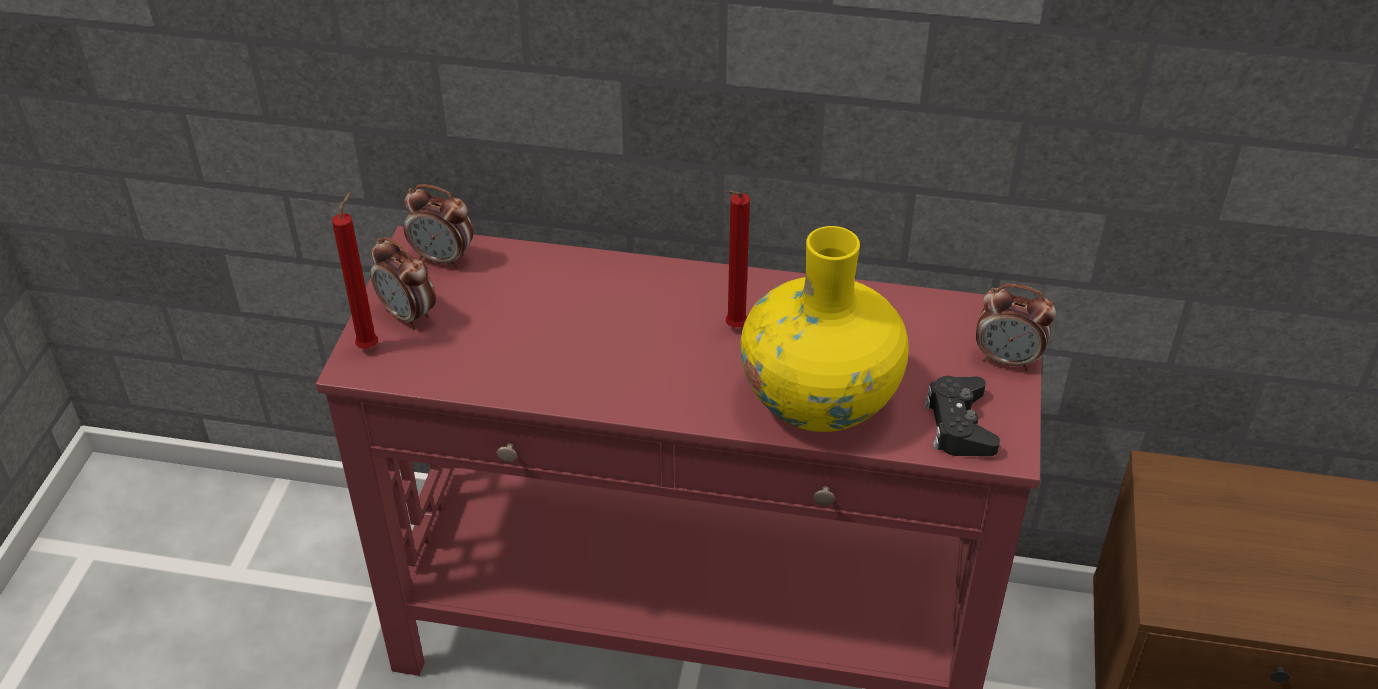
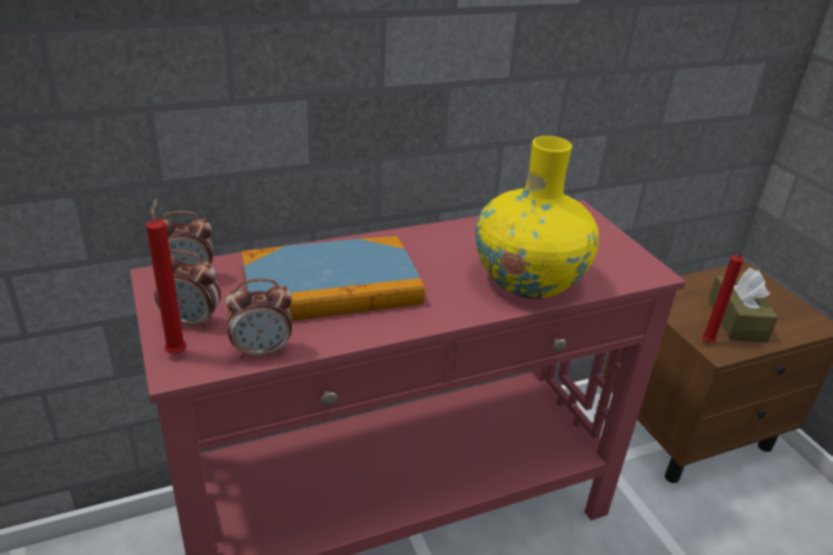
camera: 35 degrees left, 10 degrees down
(579, 322) = (331, 287): none -> book
(733, 329) = (436, 260): red candle -> red candle (707, 344)
(959, 425) = (616, 268): black game controller -> none
(1007, 360) = (600, 230): alarm clock -> alarm clock (262, 351)
(1258, 571) = (736, 320): none -> brown tissue box

